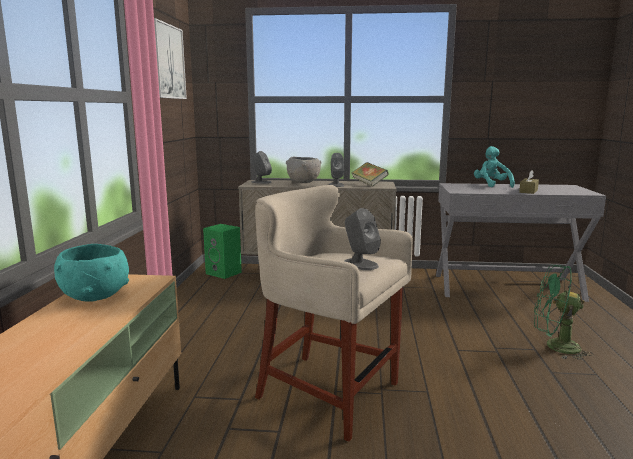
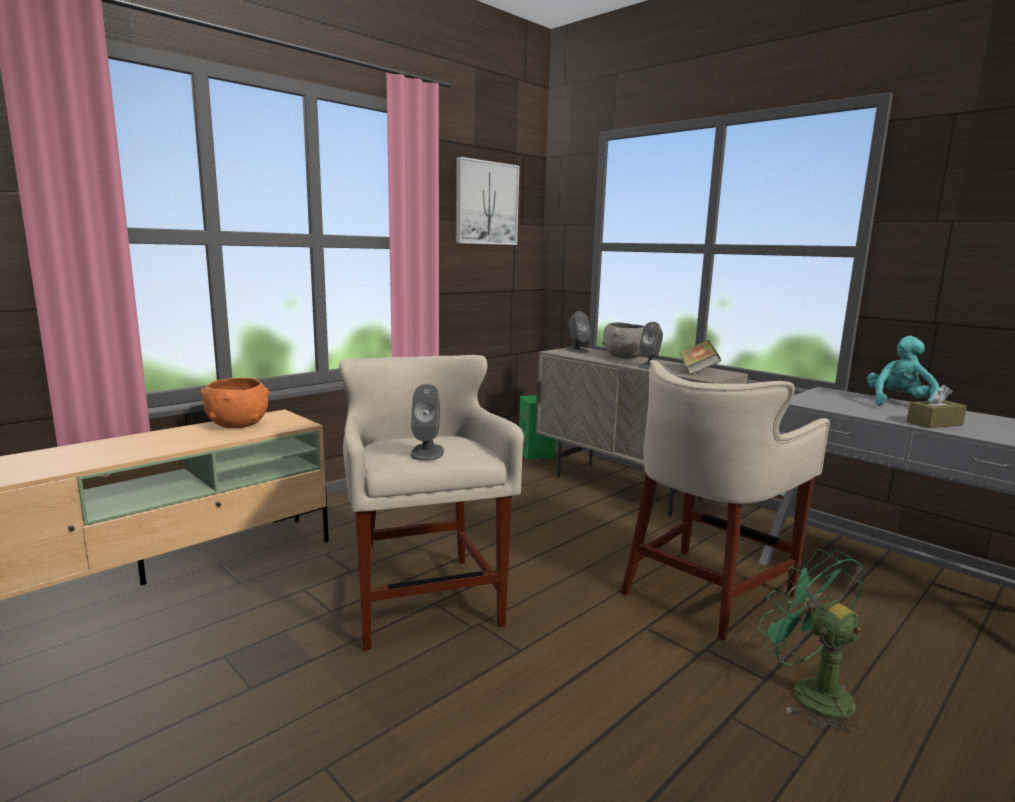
camera: 40 degrees right, 0 degrees up
(95, 296) = (238, 425): turquoise bowl -> orange bowl
(449, 320) = (706, 591): none -> beige stool

